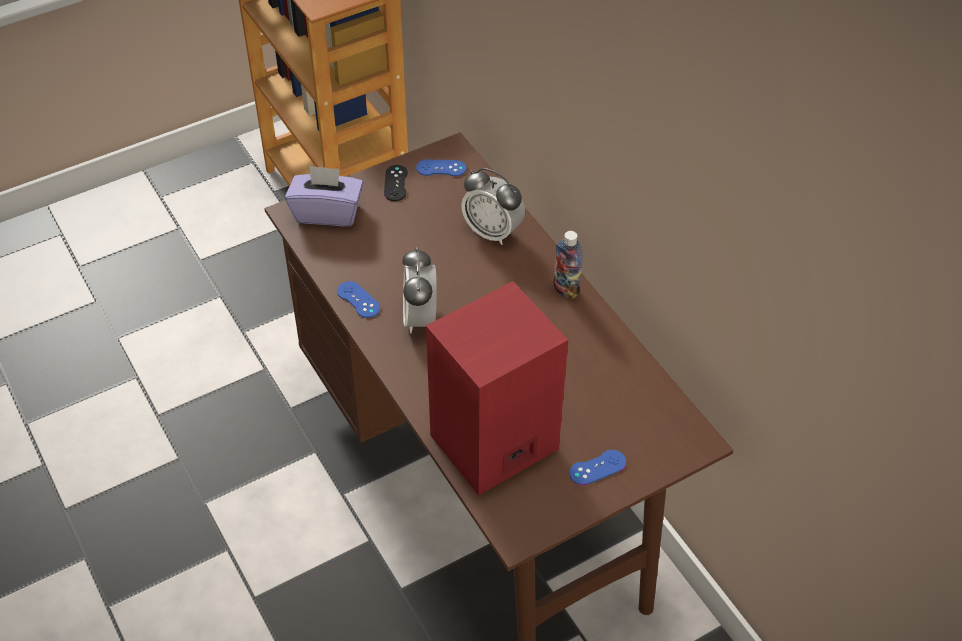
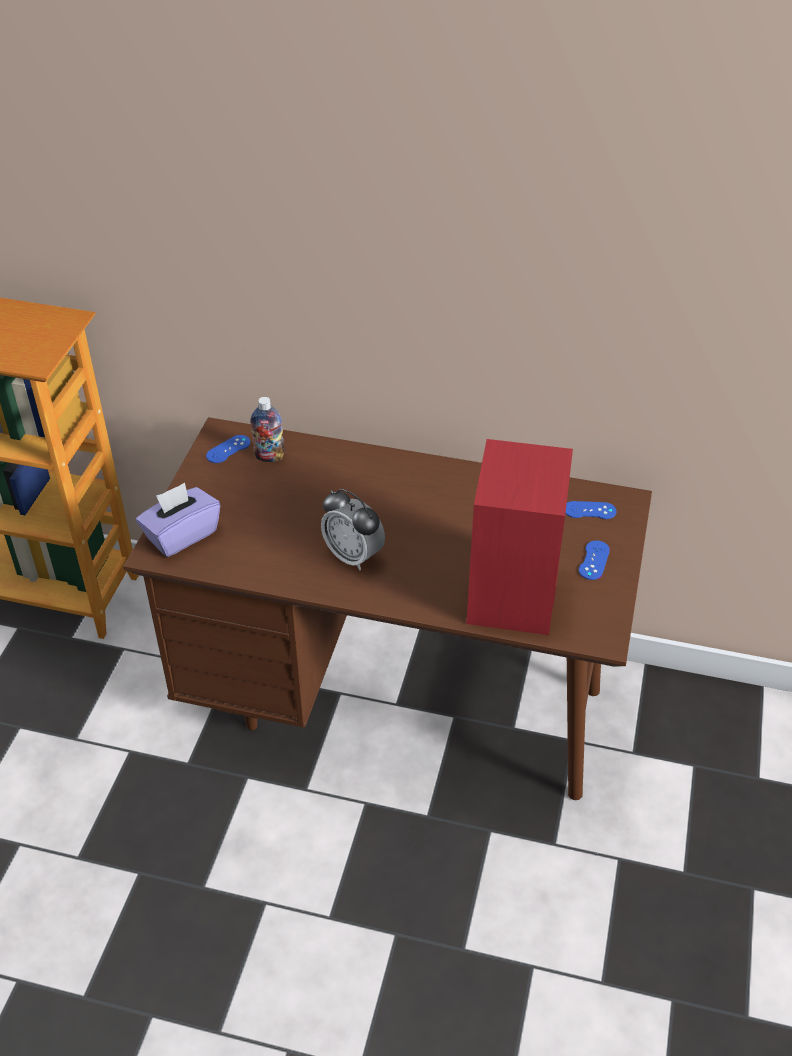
camera: 45 degrees left, 5 degrees down
(358, 300) = (291, 576): blue game controller -> blue game controller (589, 510)
(395, 183) = (207, 481): black game controller -> none
(492, 232) = (325, 466): alarm clock -> none
(566, 289) = (425, 469): bottle -> bottle (269, 456)

